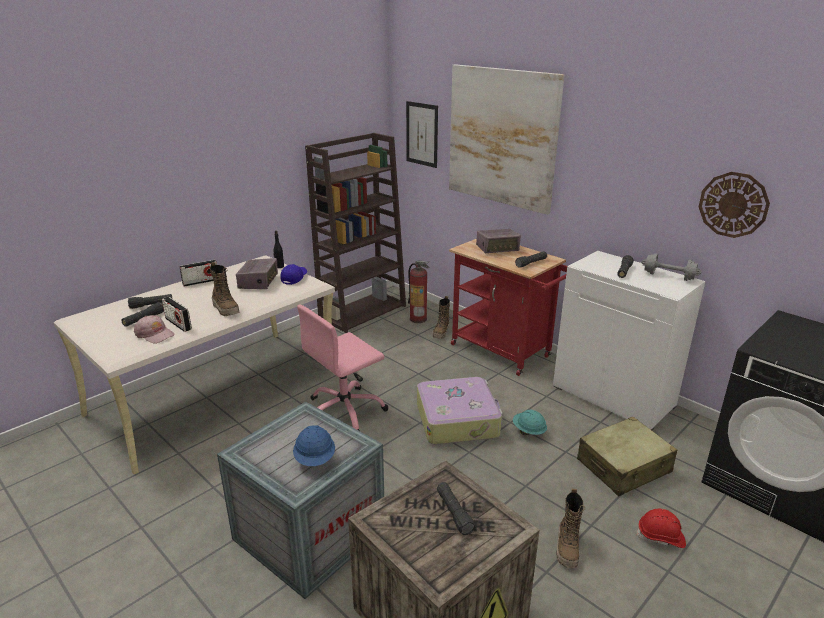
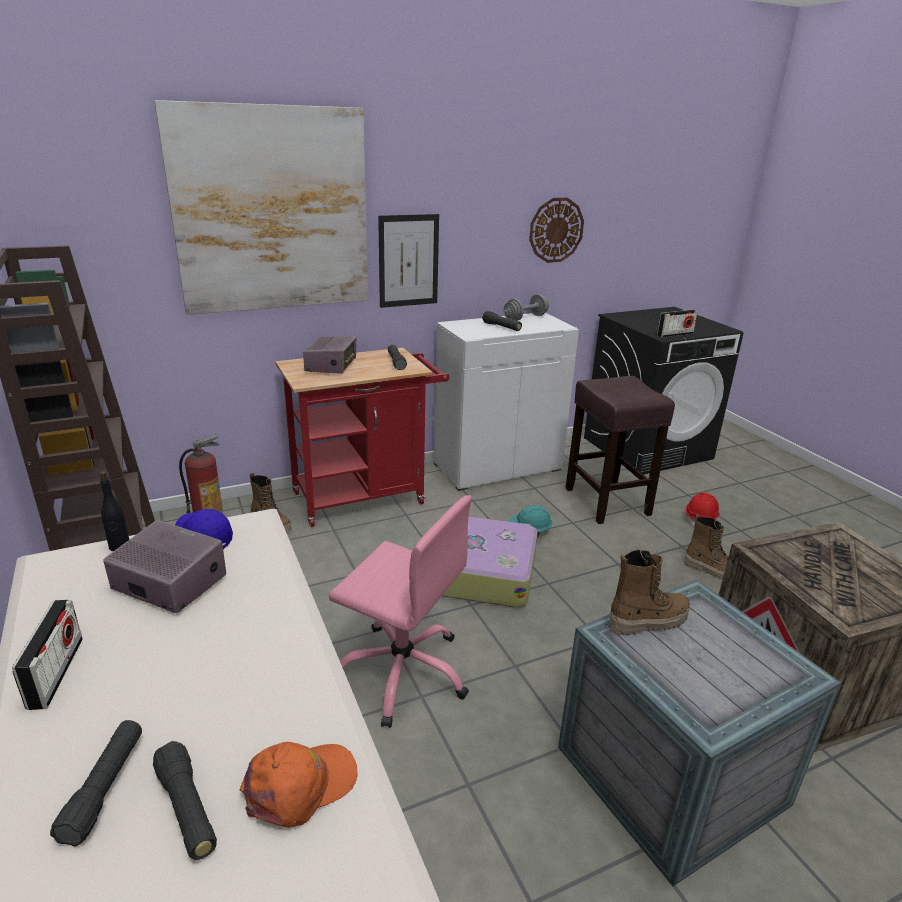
camera: 70 degrees left, 0 degrees up
(155, 334) = (300, 786): pink cap -> orange cap
(178, 324) = (274, 734): radio -> radio (675, 334)
(226, 309) = (263, 645): boot -> boot (647, 621)
(315, 459) = (730, 643): blue hard hat -> none
(345, 412) = (403, 671): pink office chair -> pink office chair turned 45 degrees counterclockwise
(422, 134) = (93, 235): picture -> picture (408, 261)
(454, 513) = (825, 560): black flashlight -> none
(624, 466) = (606, 501): beige suitcase -> brown stool

